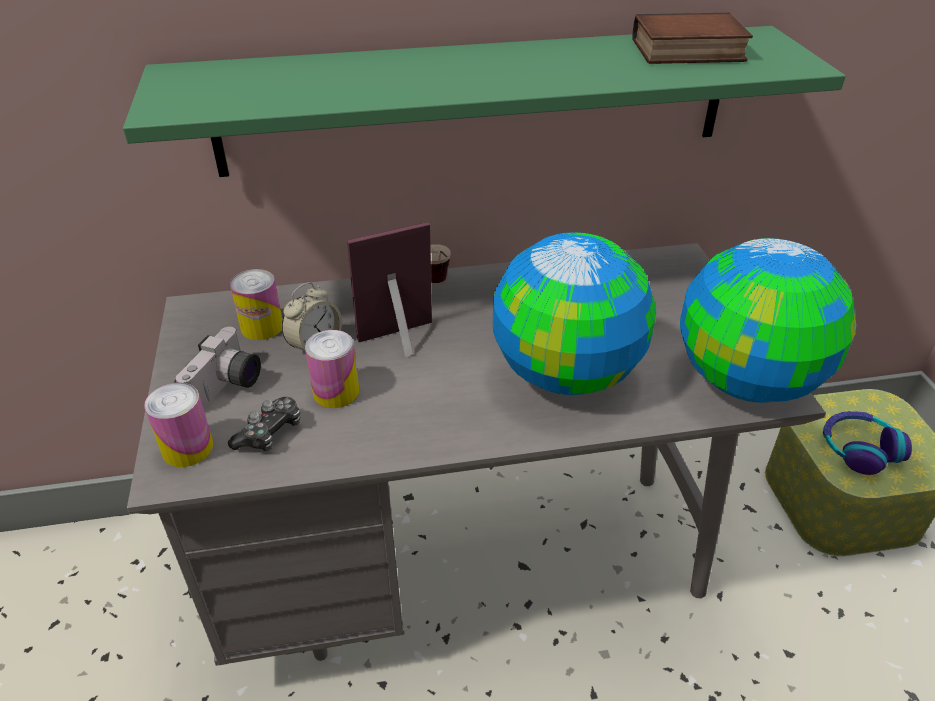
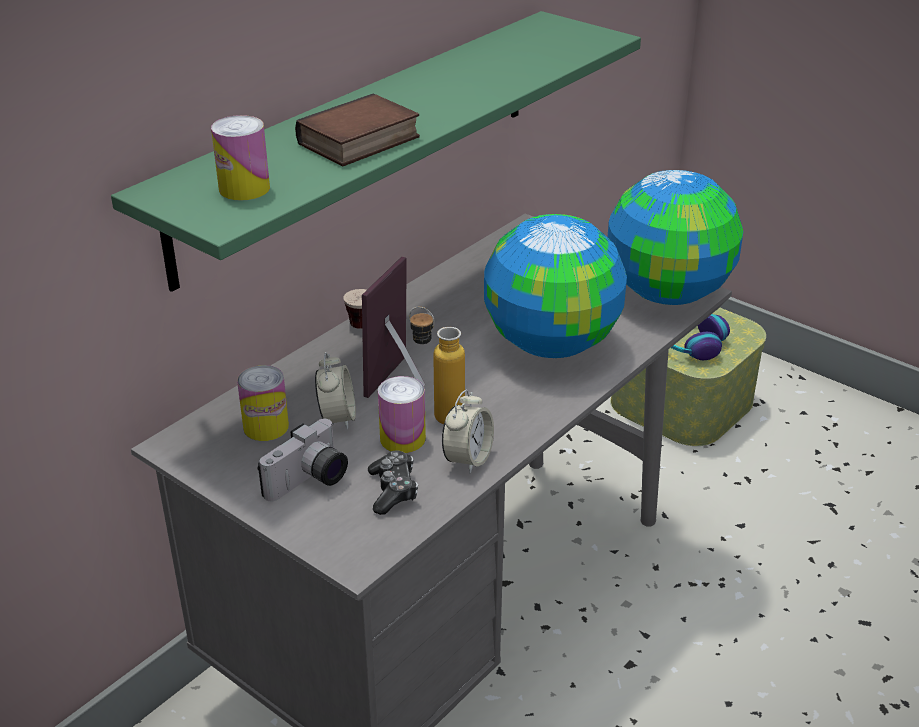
camera: 40 degrees left, 5 degrees down
(187, 448) = (343, 534): can -> can (244, 188)
(227, 389) = (309, 482): camera -> camera turned 60 degrees clockwise
(358, 441) = (468, 459): none -> alarm clock
(389, 386) = (437, 414): none -> bottle
(687, 51) = (521, 48): book -> book (359, 142)

